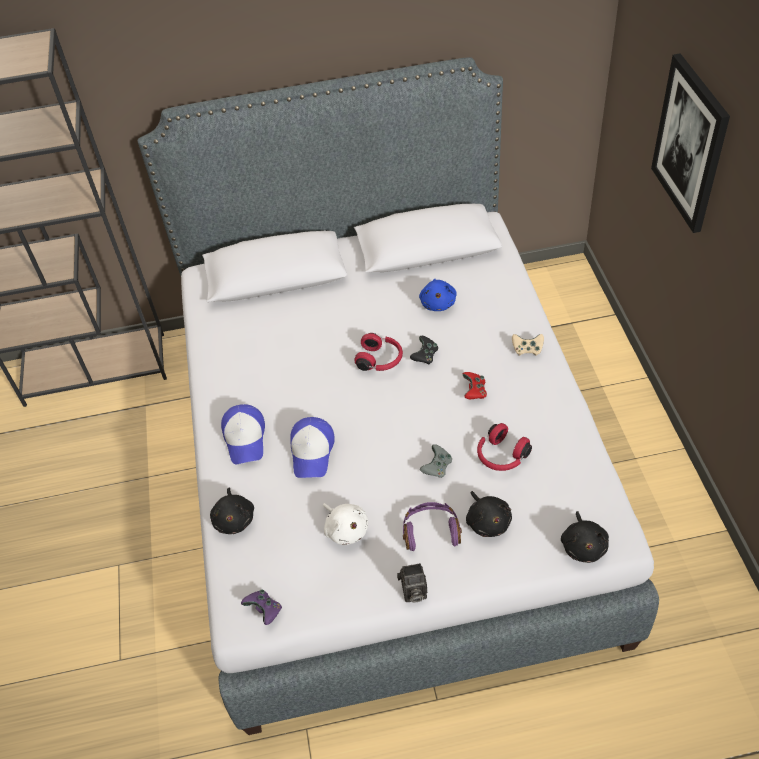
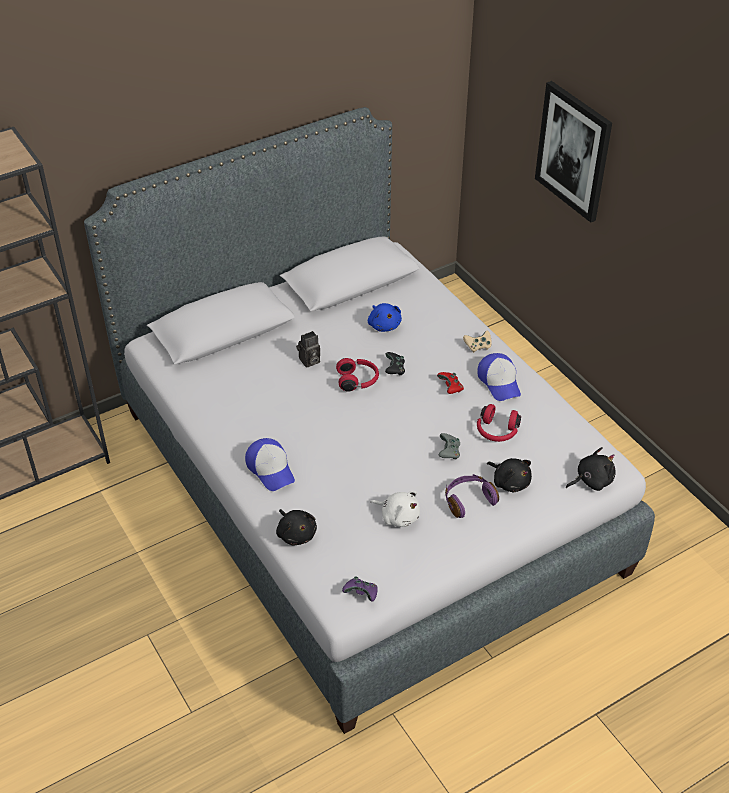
camera: 25 degrees left, 5 degrees down
(312, 452) = (338, 465): cap -> cap (499, 382)
(413, 593) = (477, 548): camera -> camera (309, 361)
(583, 545) = (591, 480): black plush toy -> black plush toy turned 90 degrees counterclockwise

